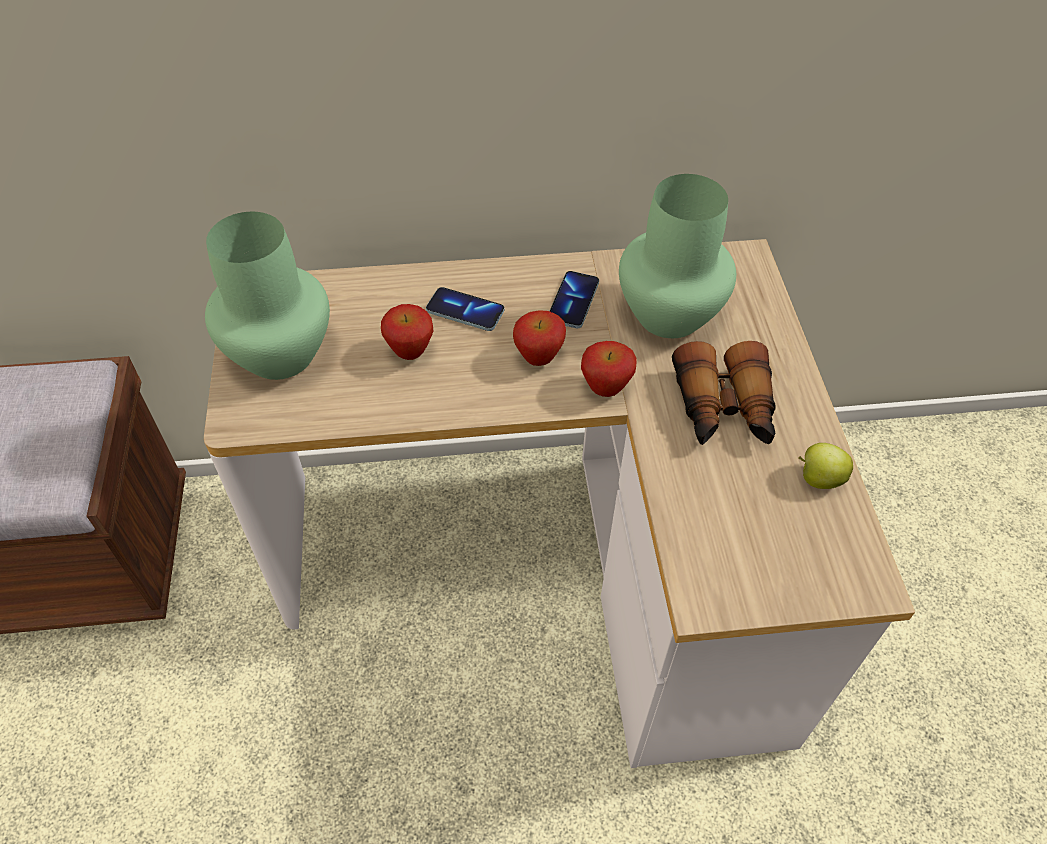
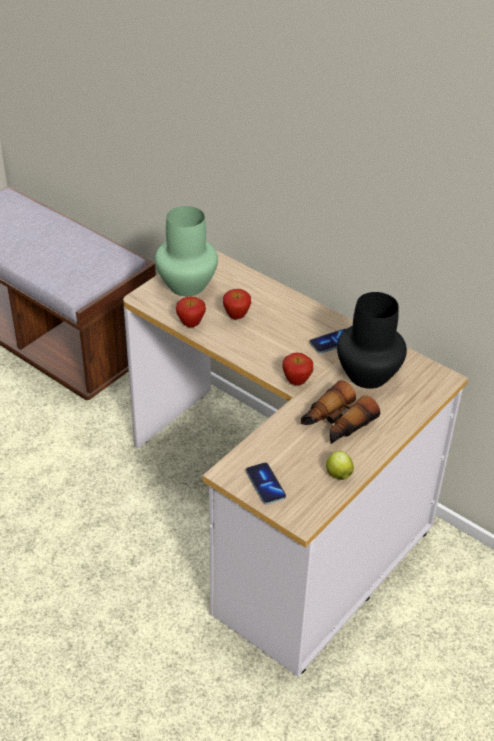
camera: 45 degrees right, 10 degrees down
(465, 311) = (280, 316): phone -> phone (265, 484)
(538, 359) = (285, 353): apple -> apple (191, 324)
(670, 314) = (369, 375): green vase -> black vase

